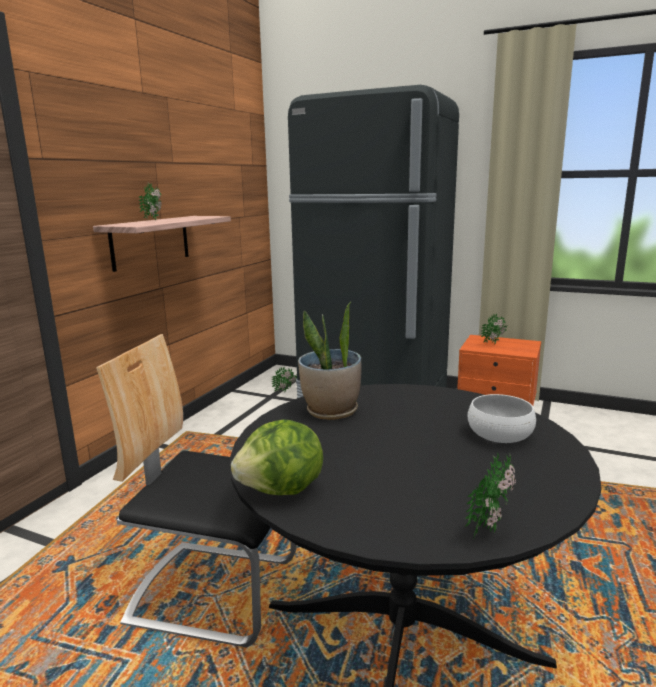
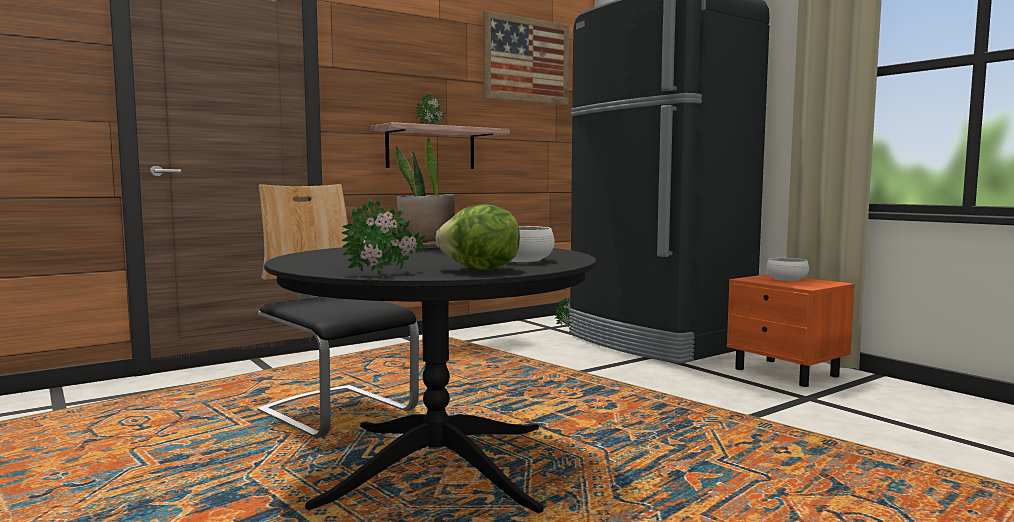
camera: 30 degrees right, 10 degrees down
(219, 136) = (526, 60): none -> picture
(282, 490) = (301, 257): lettuce -> lettuce (480, 270)
(495, 343) = (786, 279): potted plant -> white bowl

